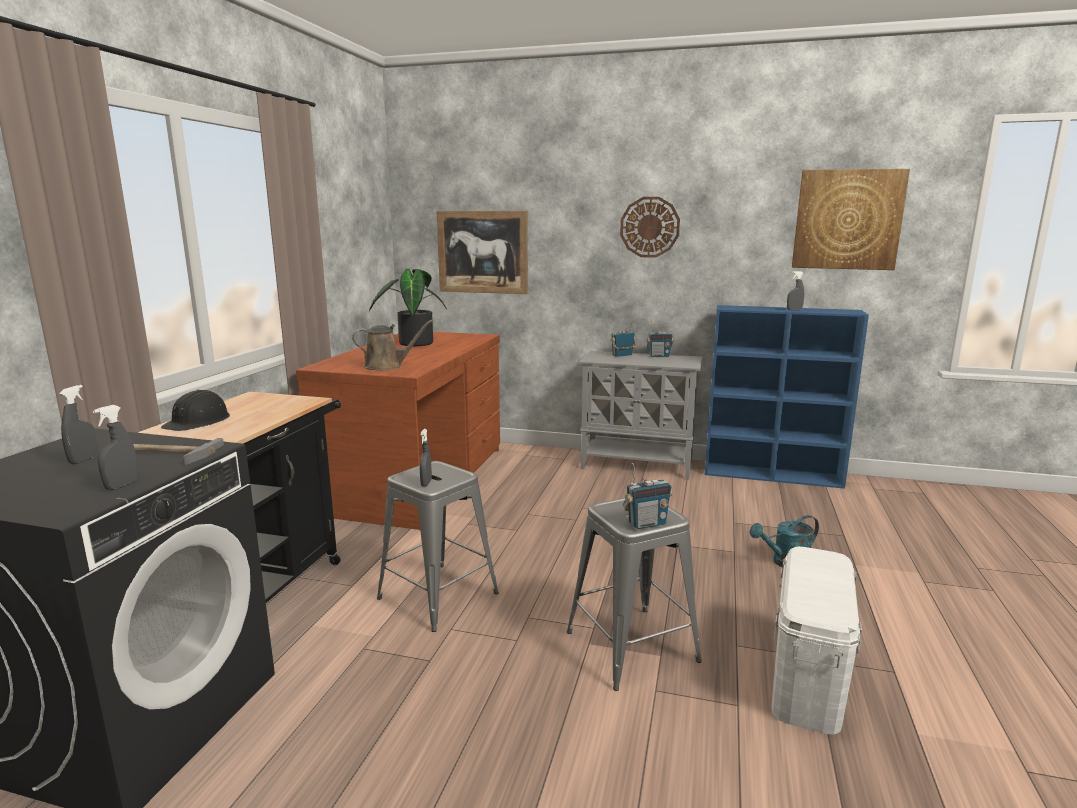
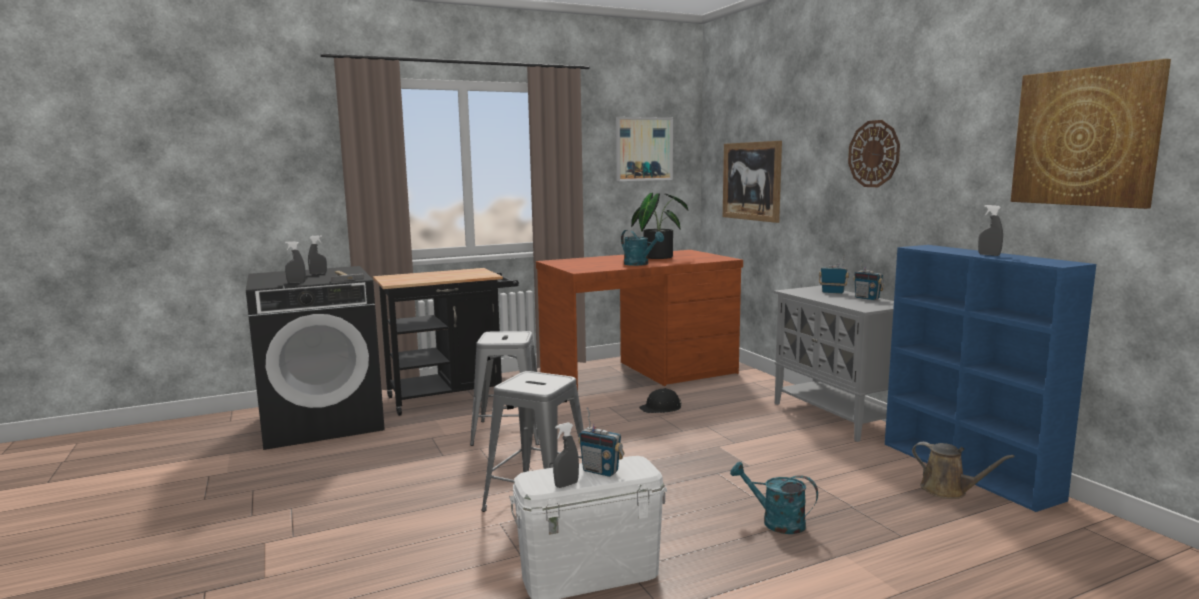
camera: 50 degrees right, 5 degrees down
(198, 421) = (419, 275): black hard hat -> black hard hat (661, 408)
(353, 215) = (643, 149): none -> picture
(387, 366) = (584, 266): brown watering can -> brown watering can (948, 491)
(426, 483) = (490, 338): grey spray bottle -> grey spray bottle (566, 485)
(435, 354) = (640, 264): none -> turquoise watering can
(646, 523) = (520, 387): radio -> radio (600, 471)

